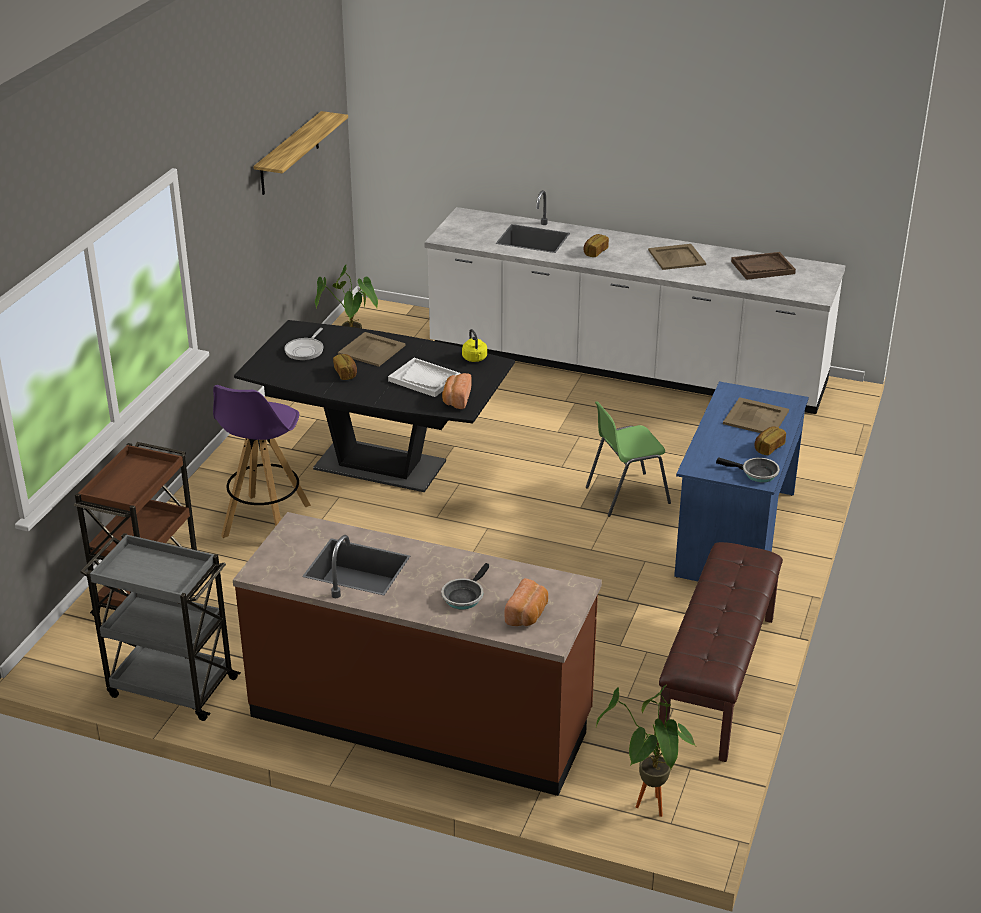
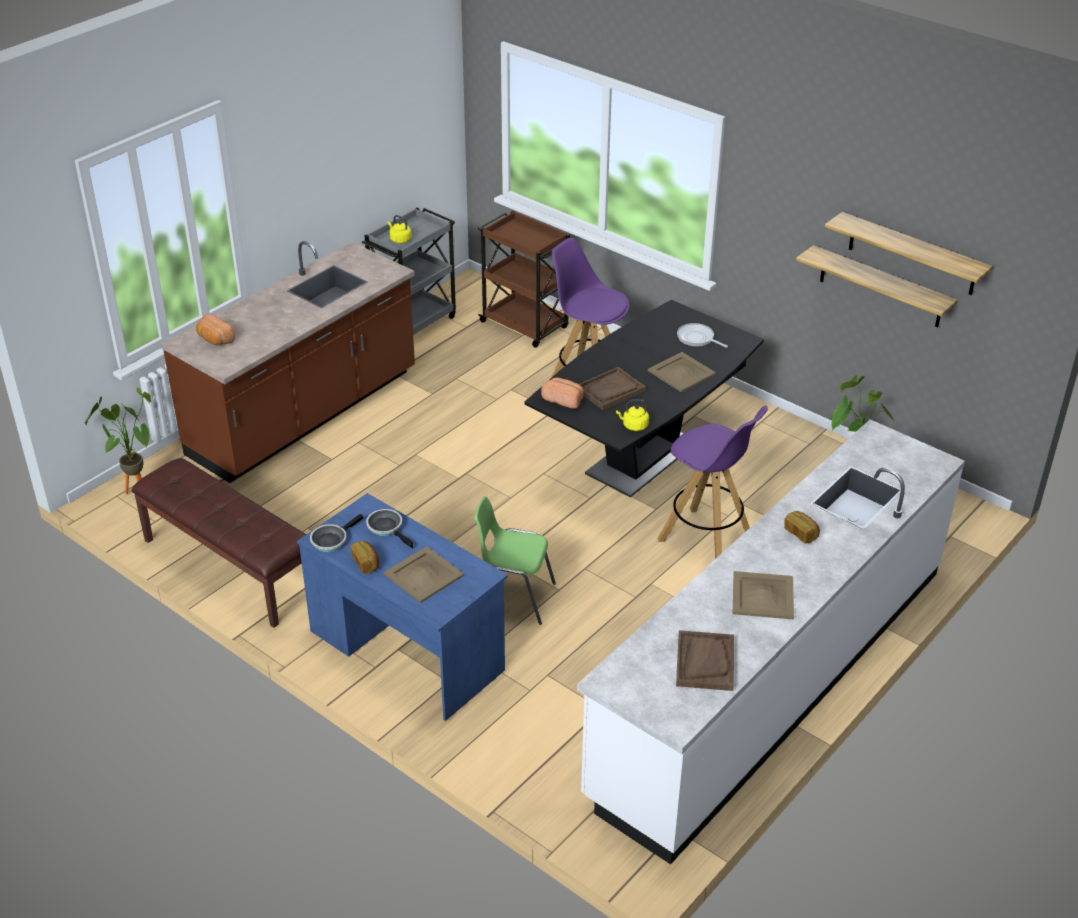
camera: 110 degrees right, 5 degrees up
(171, 575) = (399, 239): none -> yellow kettle
(281, 205) = (880, 287): none -> shelf
(346, 373) = (643, 352): bread -> none
(424, 379) = (610, 390): white tray -> brown tray
(464, 596) = (257, 319): frying pan -> frying pan (387, 528)
(481, 415) = (706, 539): none -> purple stool
(626, 495) = (513, 597): green chair -> green chair turned 75 degrees counterclockwise

